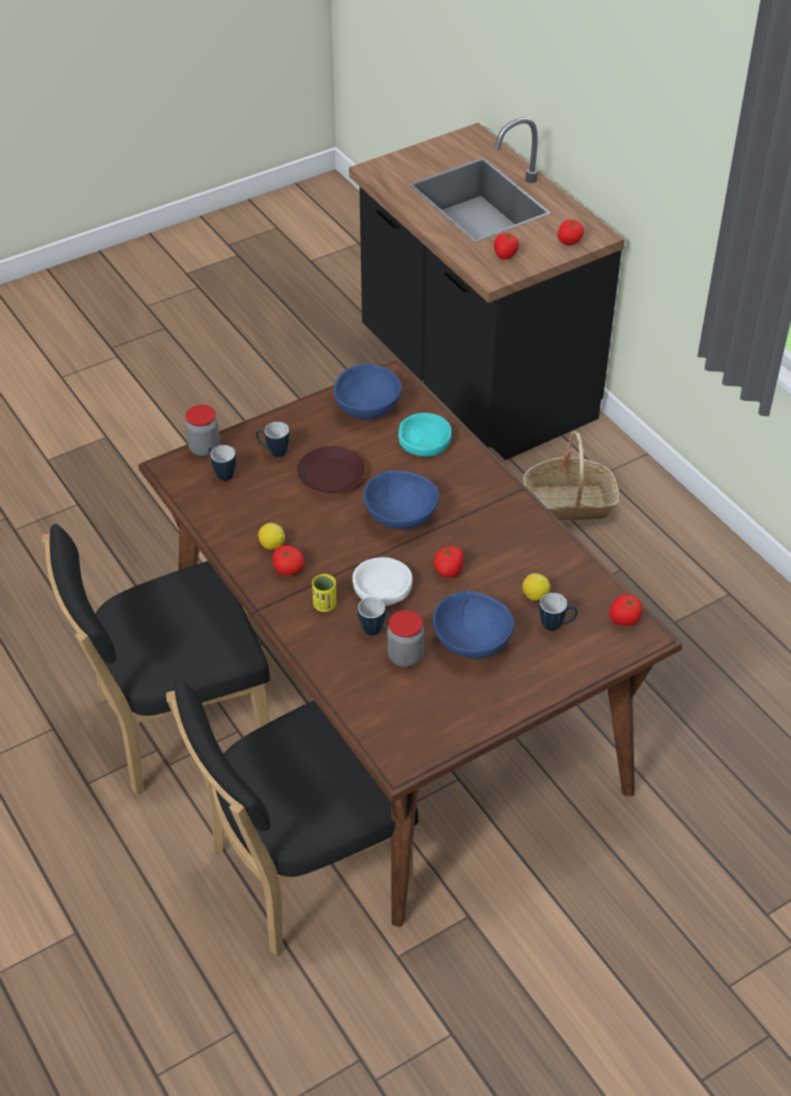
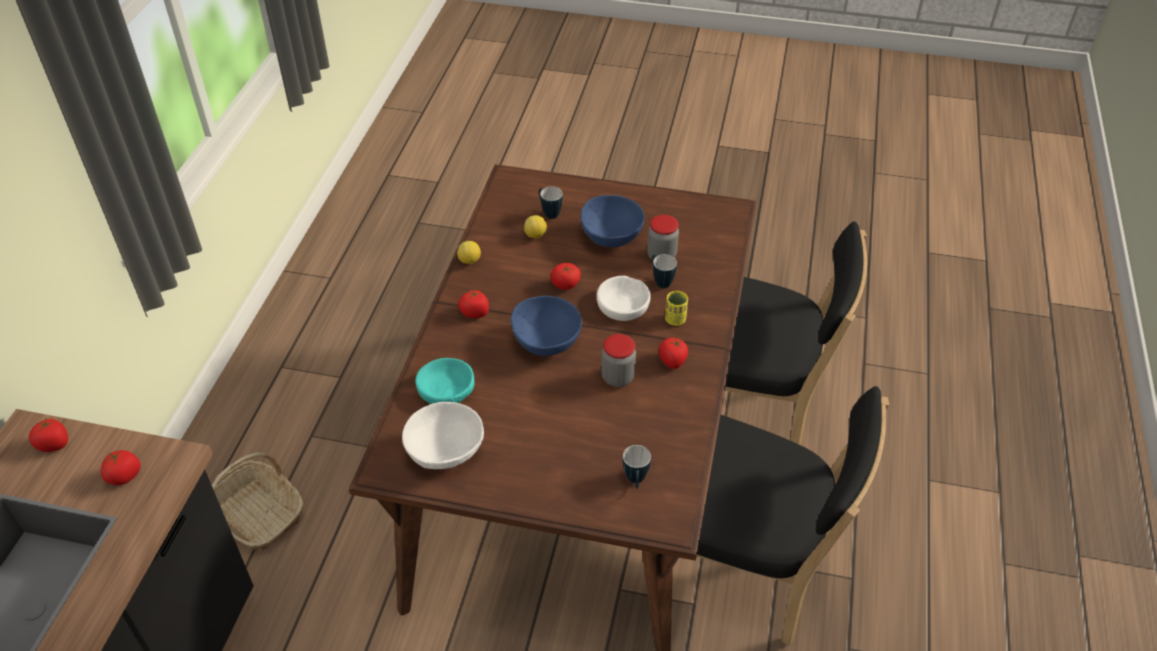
camera: 135 degrees left, 0 degrees up
(204, 448) = (623, 521): jar -> jar (617, 377)
(272, 545) = (663, 388): lemon -> lemon (470, 261)
(273, 452) = (570, 470): mug -> none
(332, 475) = (551, 412): brown plate -> none
(367, 409) = (446, 452): blue bowl -> white bowl
(624, 619) = (506, 191): tomato -> tomato (475, 313)

